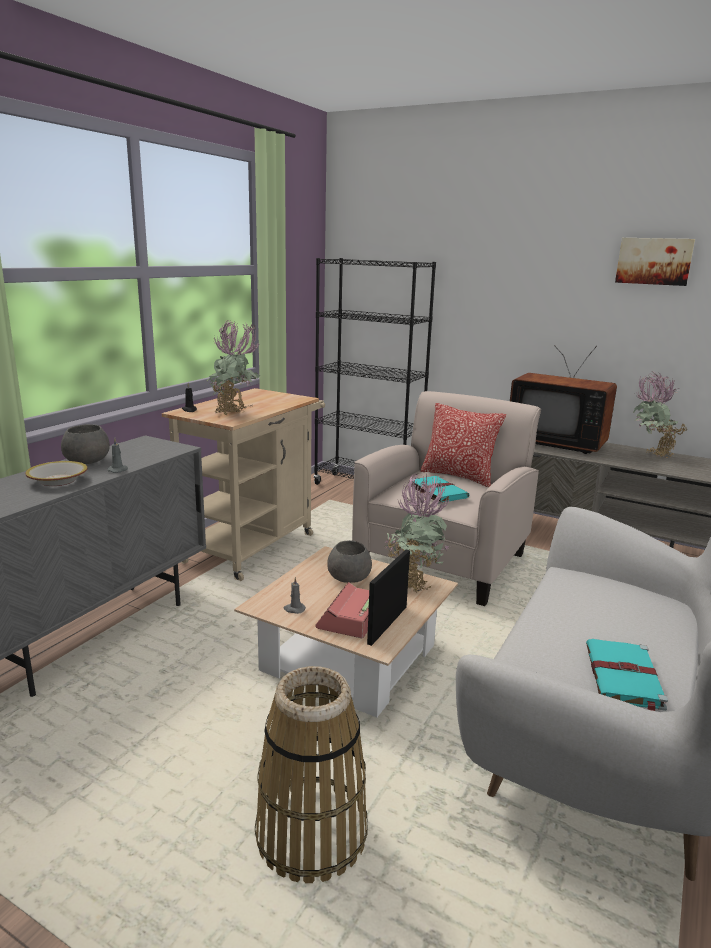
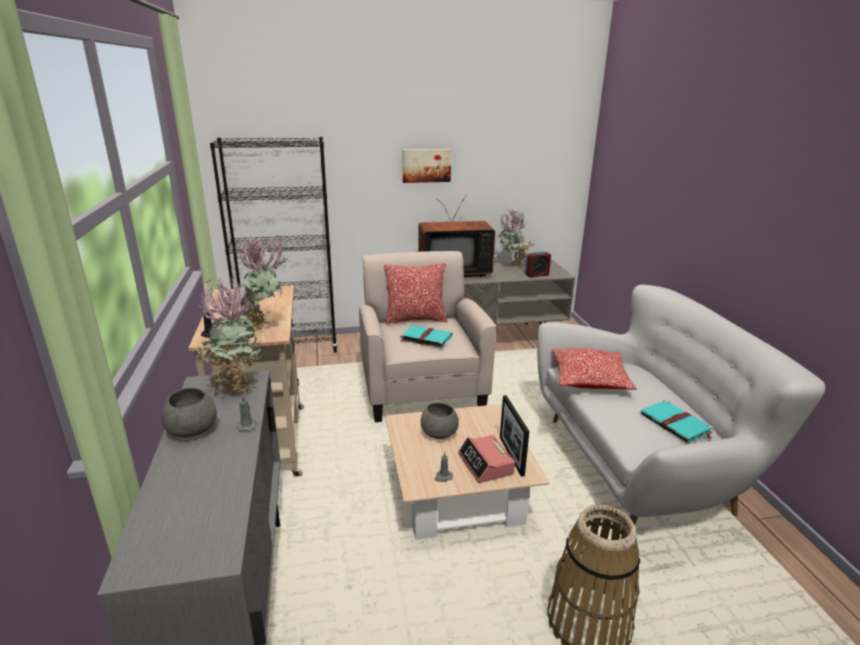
camera: 40 degrees left, 5 degrees up
(58, 481) = (213, 464): bowl -> none
(413, 582) = (480, 416): potted plant -> potted plant (235, 386)
(580, 592) = (589, 379): none -> pillow
(654, 261) = (493, 128): picture -> picture (426, 165)
(669, 469) = (536, 275): none -> alarm clock

